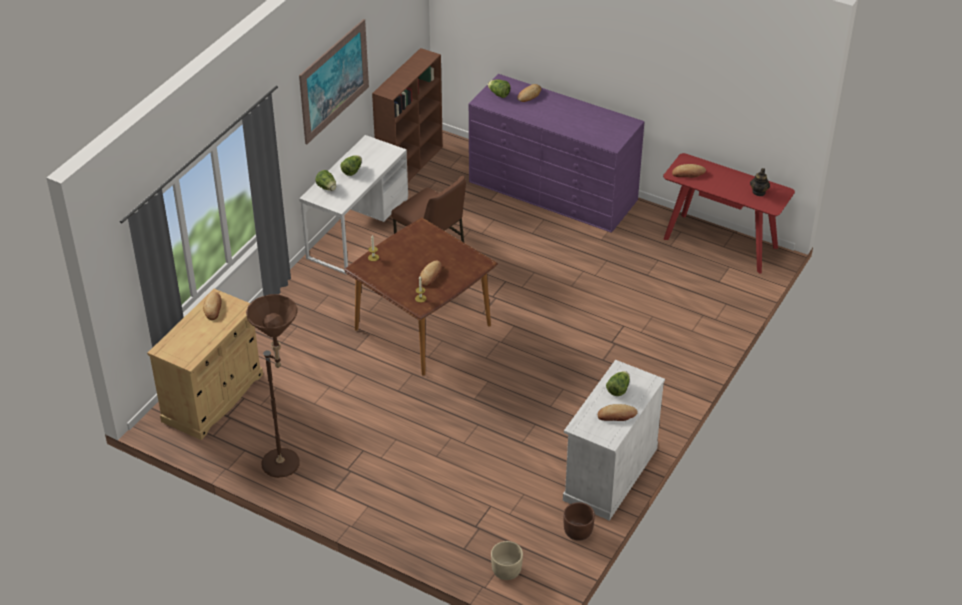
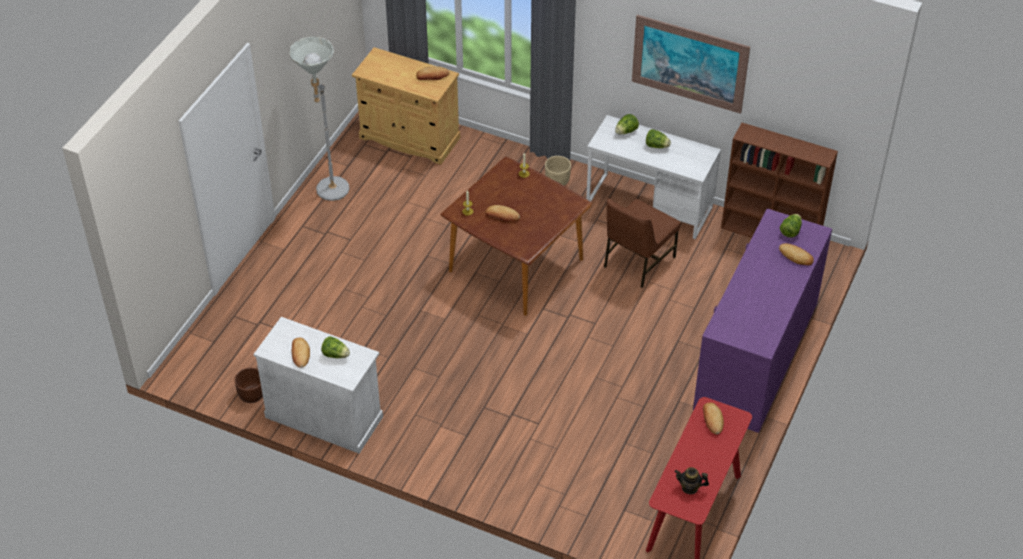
camera: 85 degrees right, 5 degrees up
(287, 467) = (329, 194): brown floor lamp -> grey floor lamp
(506, 570) = (208, 346): beige planter -> beige planter (557, 180)

